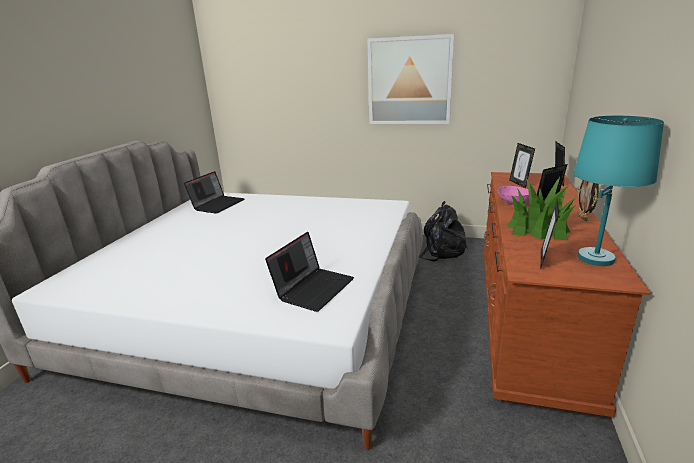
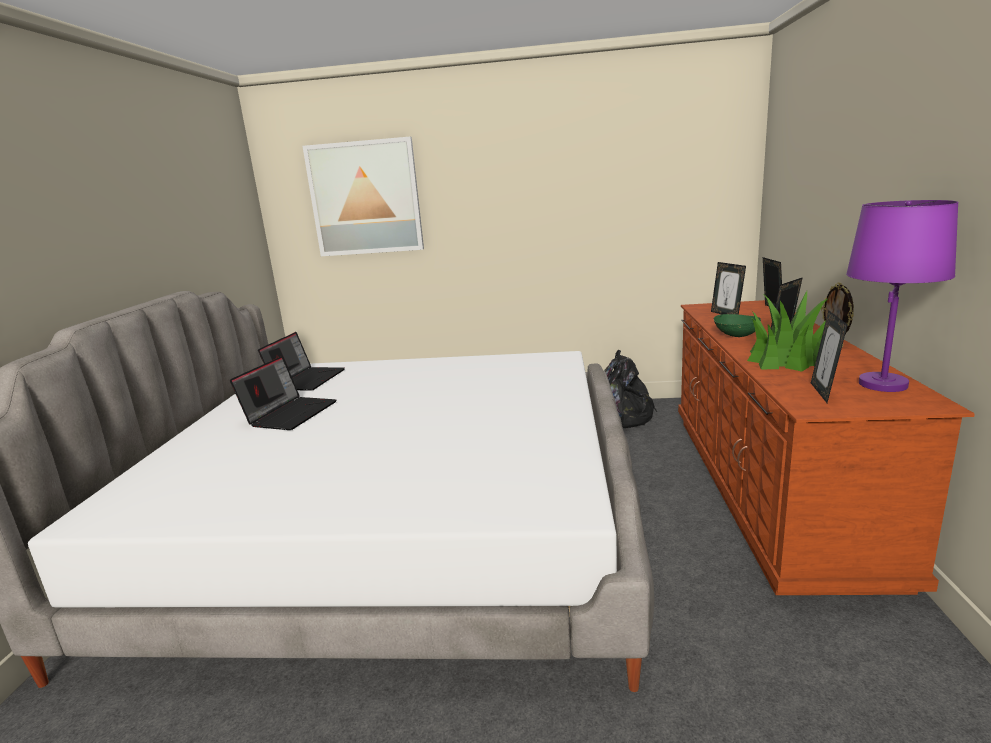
camera: 10 degrees left, 5 degrees down
(313, 288) = (516, 468): laptop -> laptop (290, 413)
(409, 81) = (557, 195): picture -> picture (365, 198)
(512, 203) = (735, 335): pink bowl -> green bowl
(595, 258) = (882, 384): turquoise table lamp -> purple table lamp

